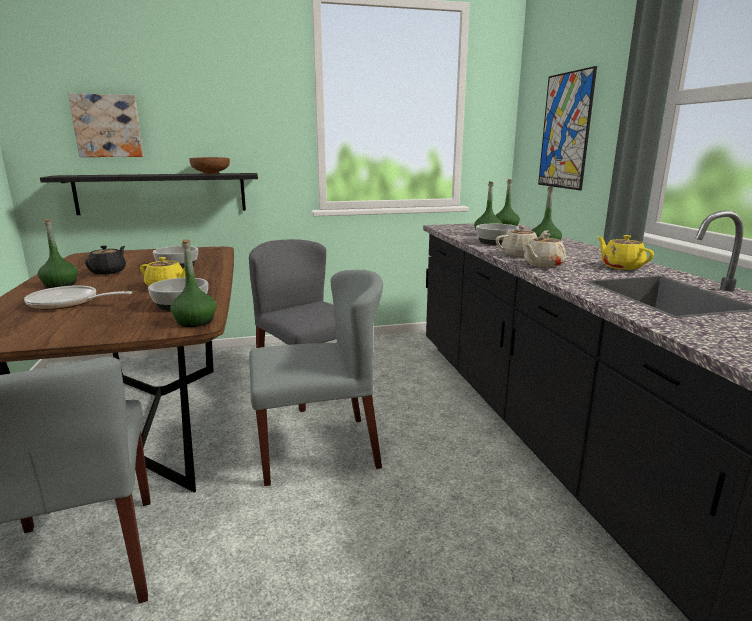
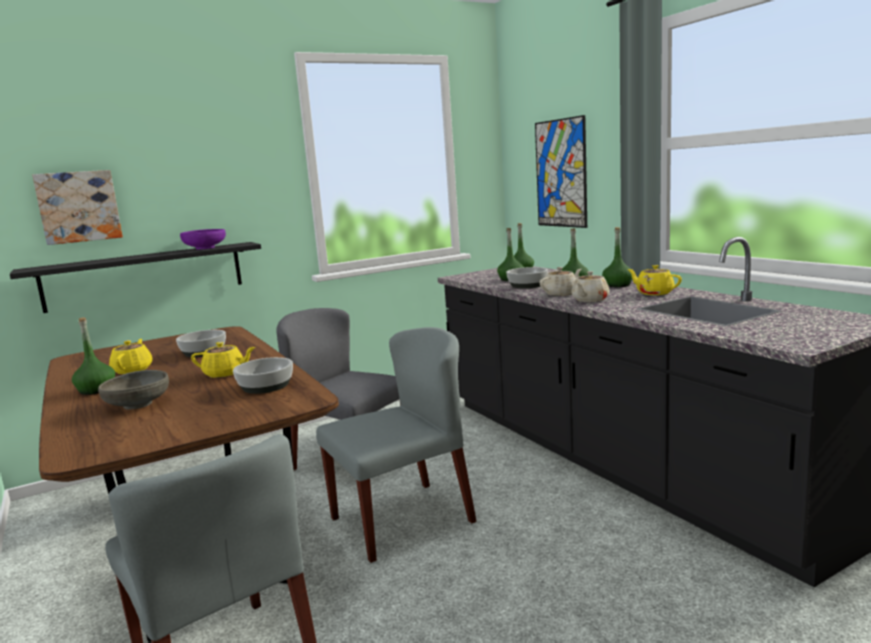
camera: 15 degrees left, 5 degrees down
(68, 303) = (138, 404): frying pan -> grey bowl
(109, 272) = (133, 370): black teapot -> yellow teapot
(195, 322) = (304, 398): green bottle -> green bottle (618, 285)
(210, 174) = (205, 248): brown bowl -> purple bowl

